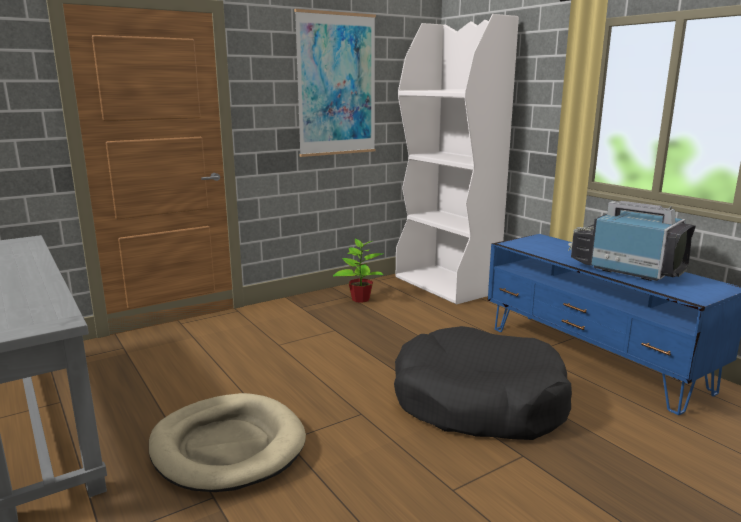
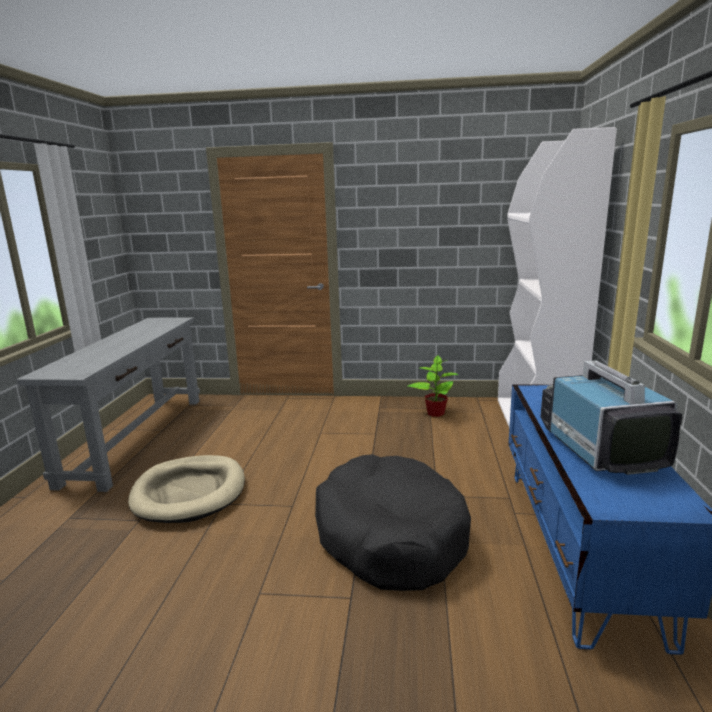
camera: 40 degrees right, 0 degrees up
(336, 85) = (440, 209): picture -> none

